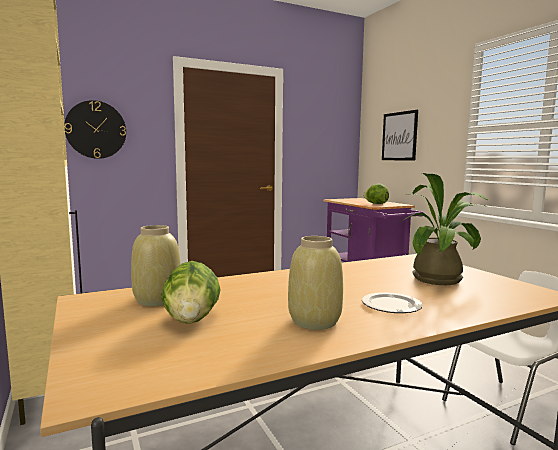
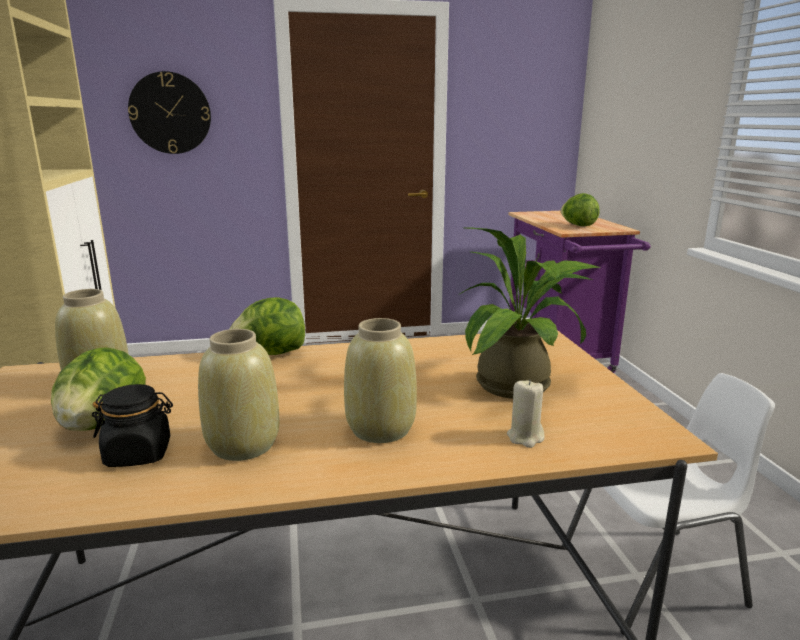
camera: 15 degrees right, 10 degrees up
(247, 333) = (139, 454): none -> black jar
(261, 275) = (270, 354): none -> lettuce
(391, 306) = (380, 430): plate -> beige vase
(399, 136) = (632, 112): picture -> none
(480, 301) = (525, 437): none -> beige candle

